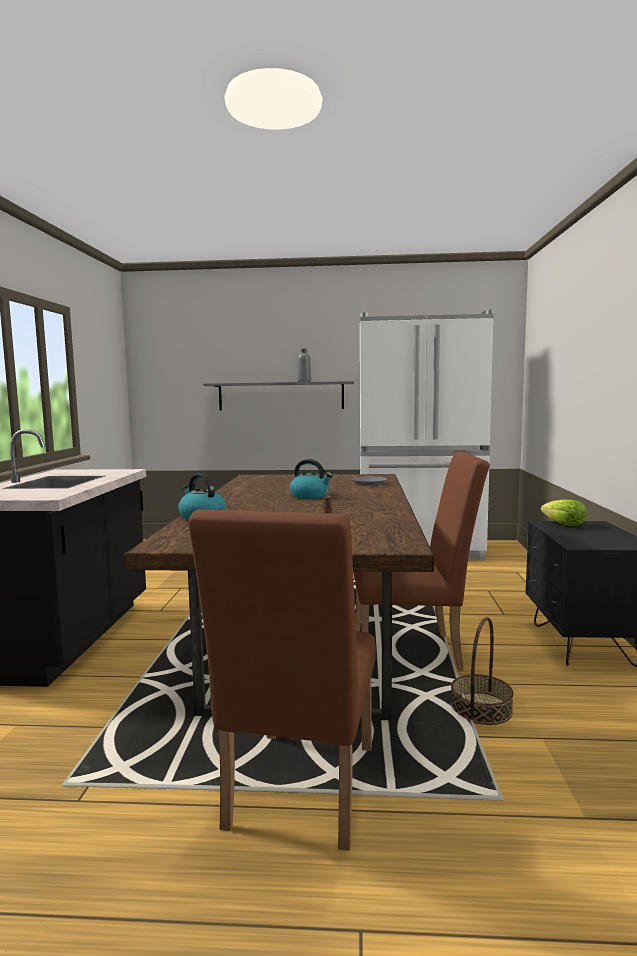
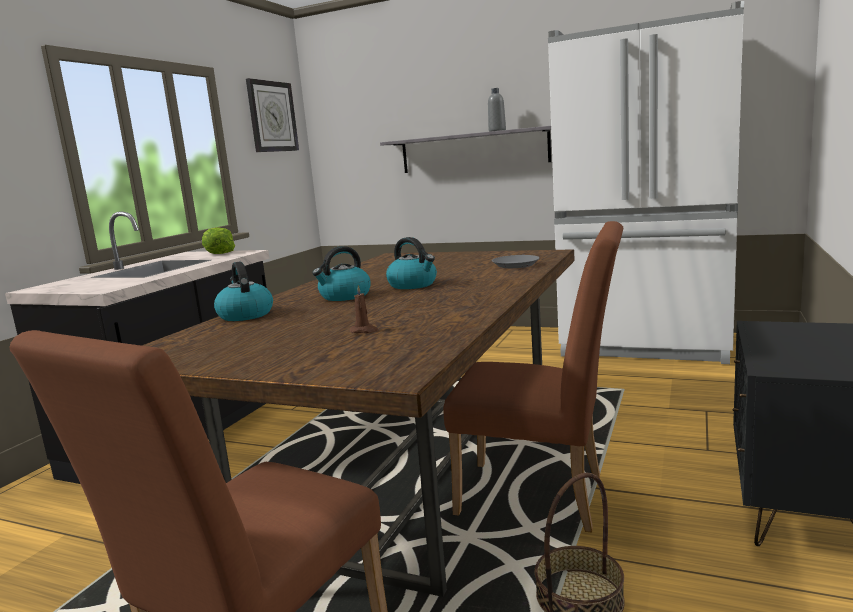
camera: 20 degrees right, 5 degrees up
(105, 353) = (272, 116): none -> wall clock
(266, 503) = (344, 296): none -> kettle
(564, 524) = (789, 329): lettuce -> lettuce (219, 253)

